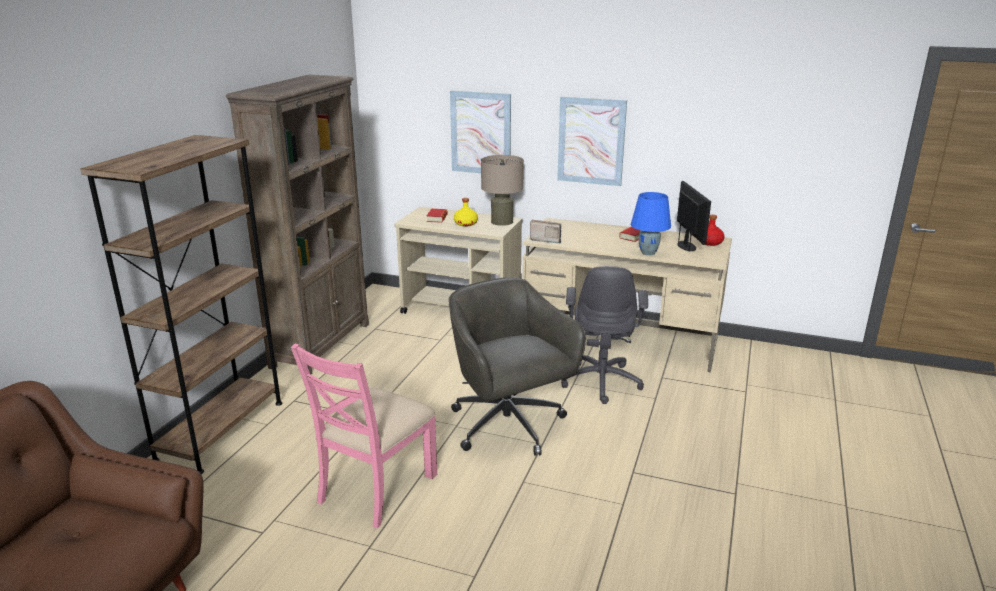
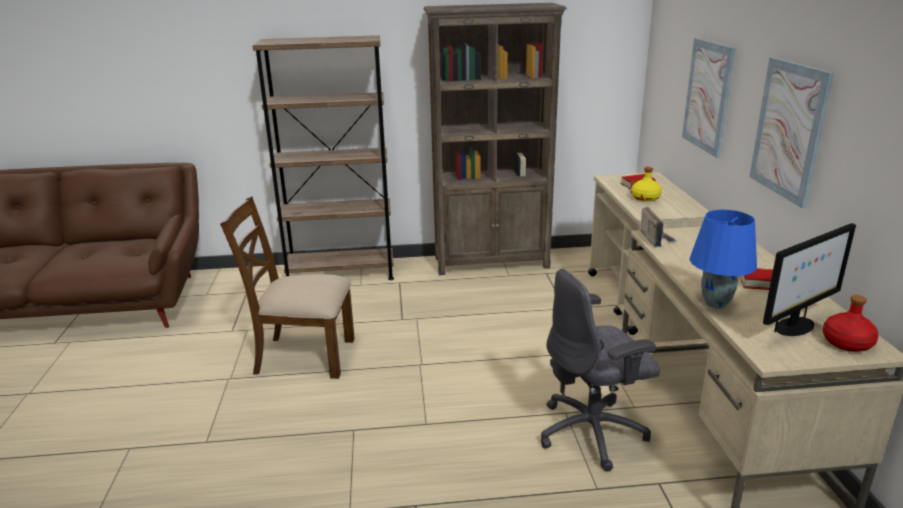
camera: 65 degrees right, 0 degrees up
(376, 488) = (303, 356): pink chair -> brown chair
(502, 222) = (682, 210): beige table lamp -> none
(509, 426) = (442, 394): grey office chair -> none

